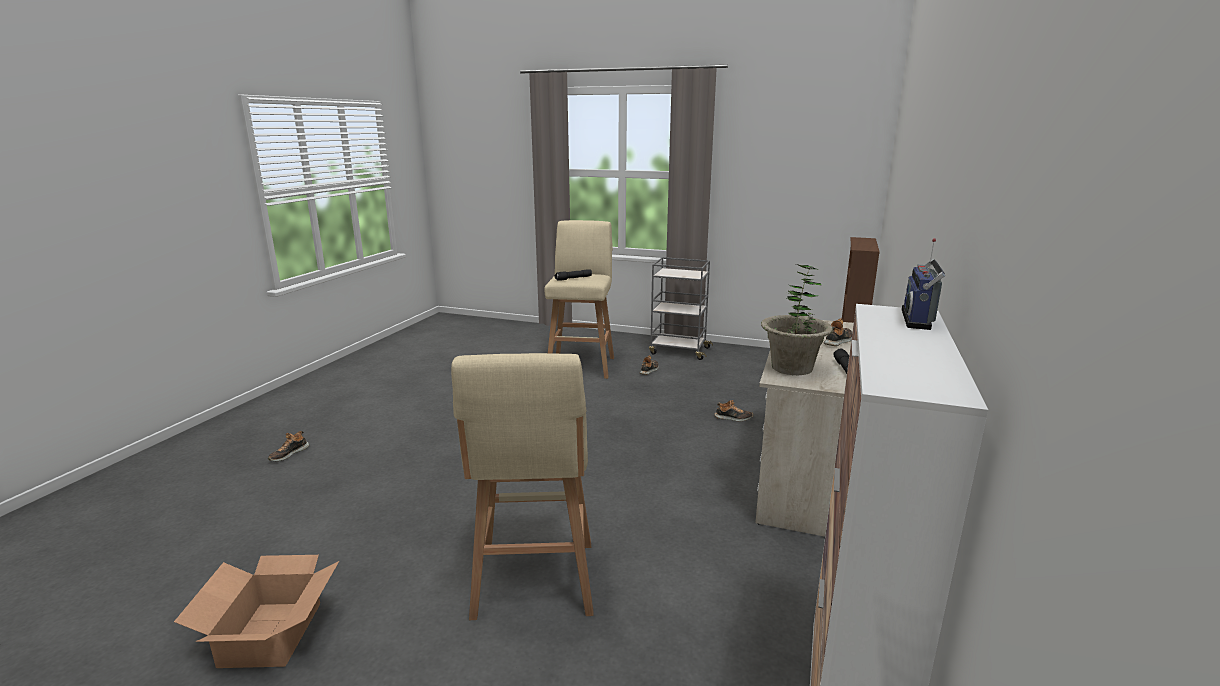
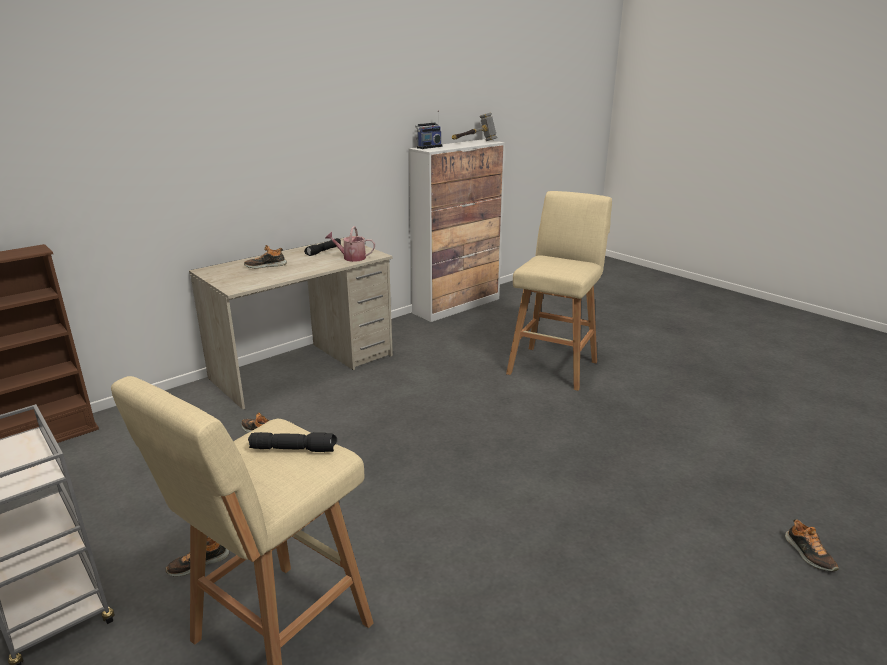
camera: 150 degrees left, 5 degrees up
(270, 635) = (714, 383): cardboard box -> none
(288, 454) = (808, 554): shoe -> shoe turned 105 degrees clockwise
(792, 368) = (351, 258): potted plant -> watering can
(917, 366) = (474, 142): none -> hammer

